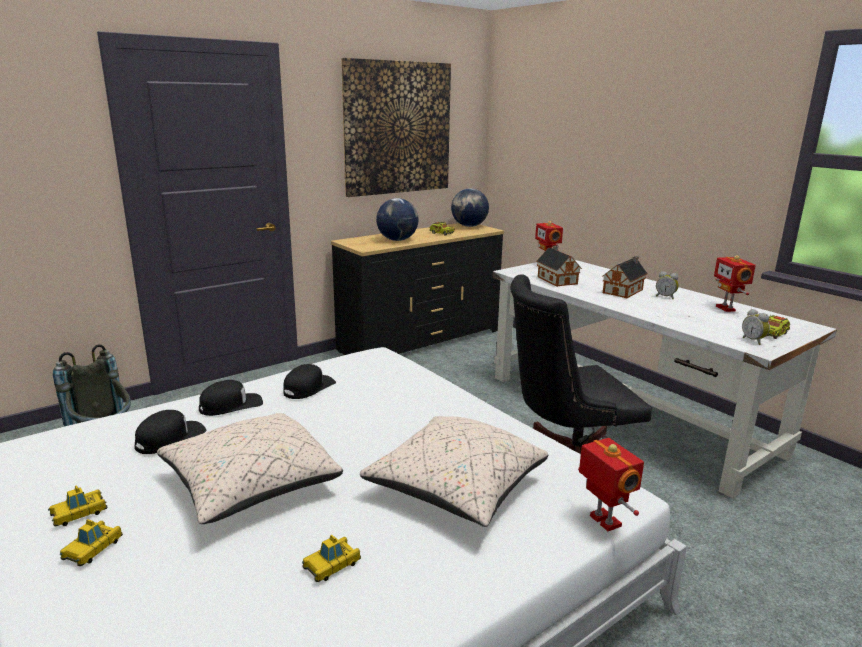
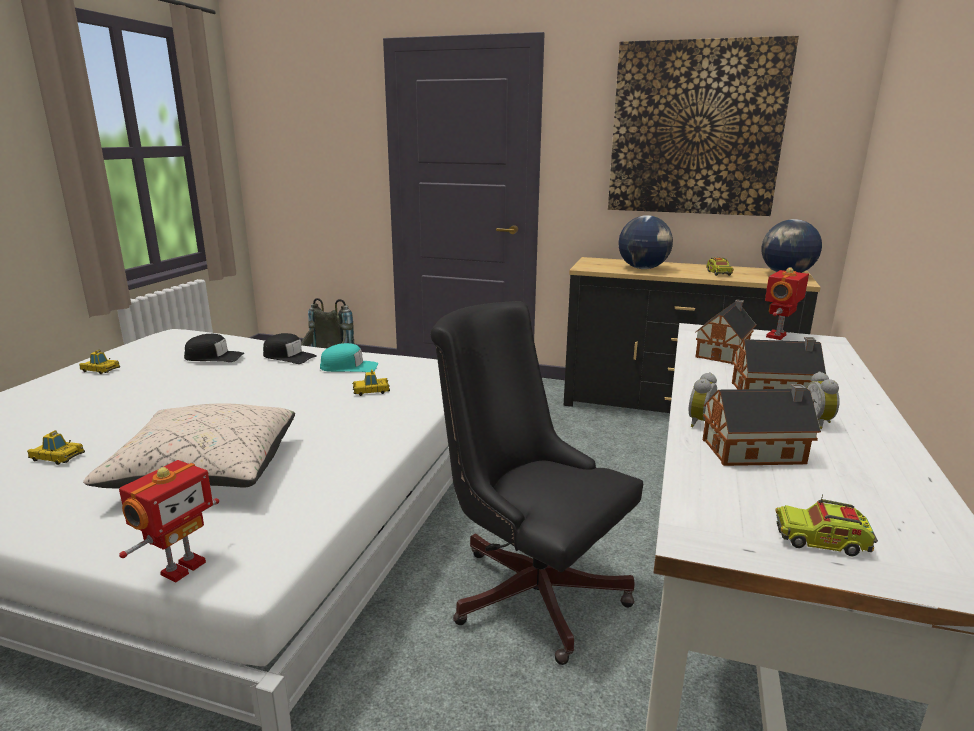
camera: 55 degrees right, 0 degrees up
(92, 548) = (62, 386): toy car -> toy car (371, 391)
(250, 486) = (162, 399): beige pillow -> none
(308, 388) = (349, 367): black cap -> turquoise cap
(688, 316) = (757, 452): none -> toy house
(726, 308) = (881, 478): toy robot -> none
(754, 341) = (736, 525): alarm clock -> alarm clock (702, 423)

